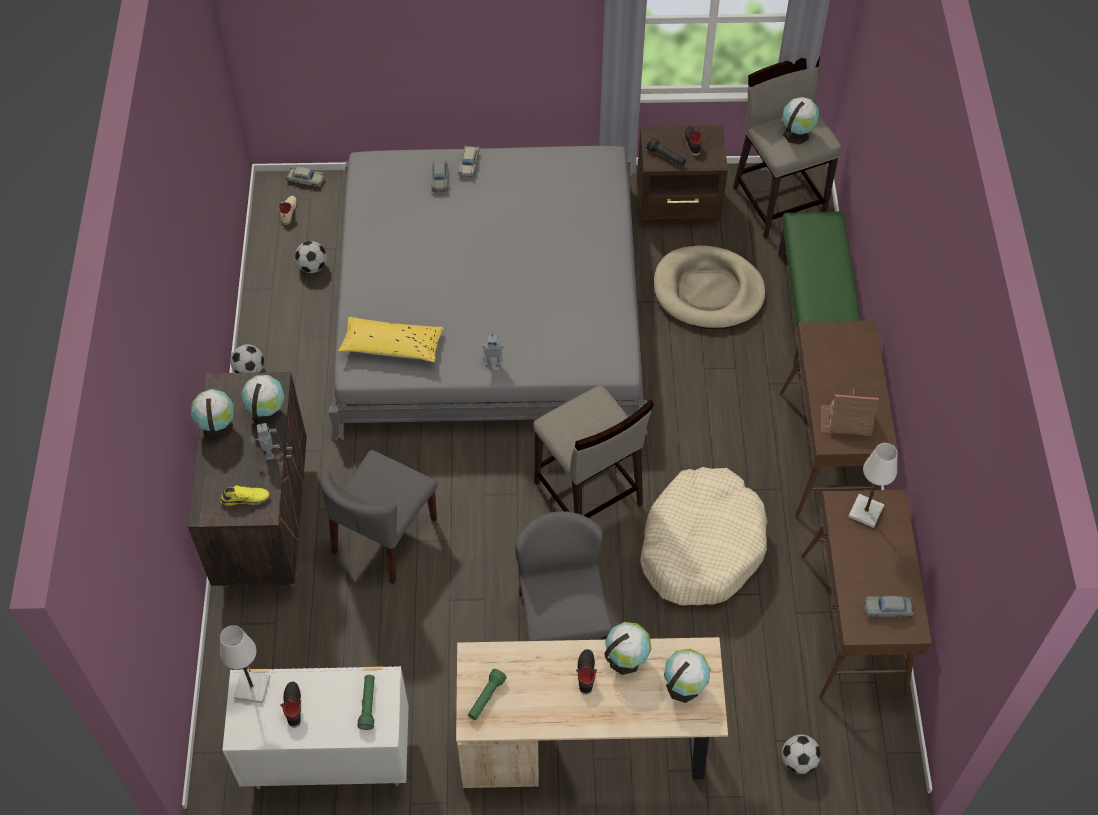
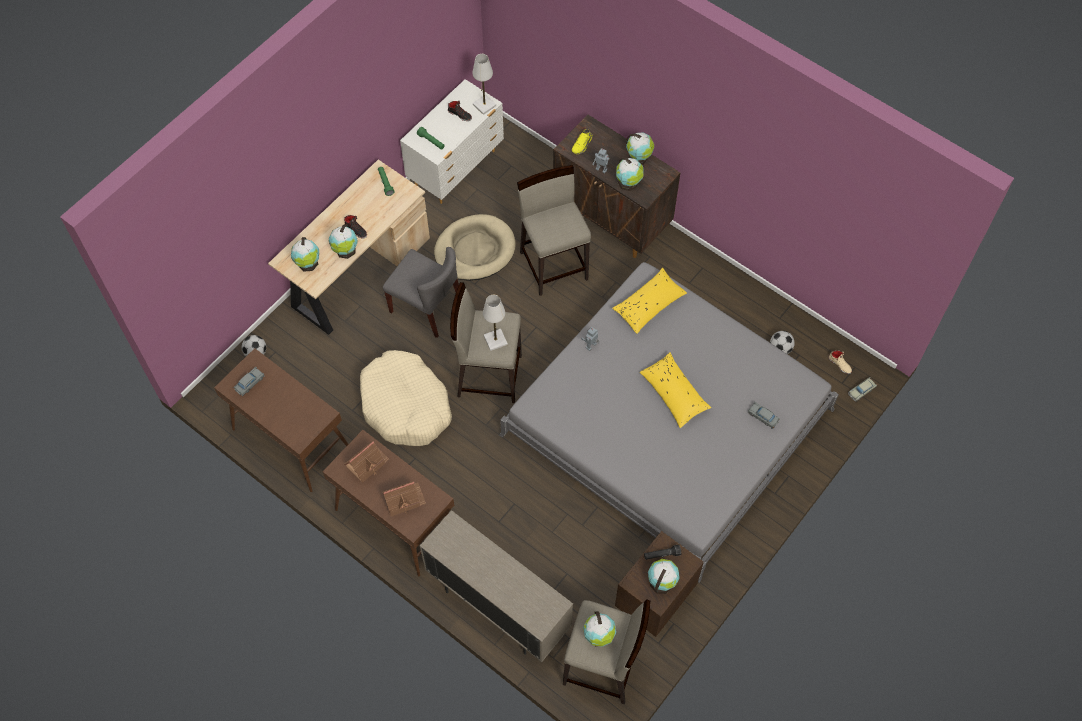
camera: 130 degrees right, 5 degrees up
(249, 370) = (724, 270): football -> none
(384, 536) = (554, 265): grey chair -> beige stool
(469, 164) = (761, 442): beige toy car -> none
(482, 258) = (674, 393): none -> yellow pillow
(691, 142) = (661, 582): black shoe -> globe
(708, 291) = (568, 555): beige dog bed -> beige dog bed (475, 250)
(814, 310) = (498, 607): green bench -> beige cabinet
(845, 360) = (403, 499): none -> toy house
(865, 511) = (307, 422): white table lamp -> white table lamp (495, 340)

